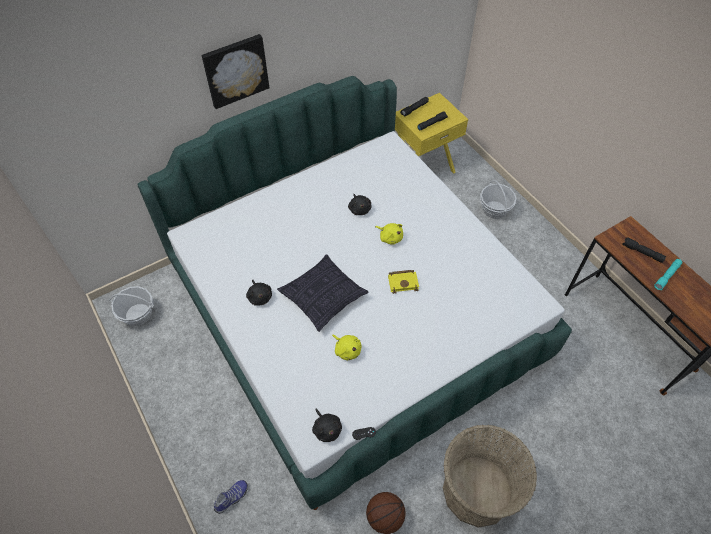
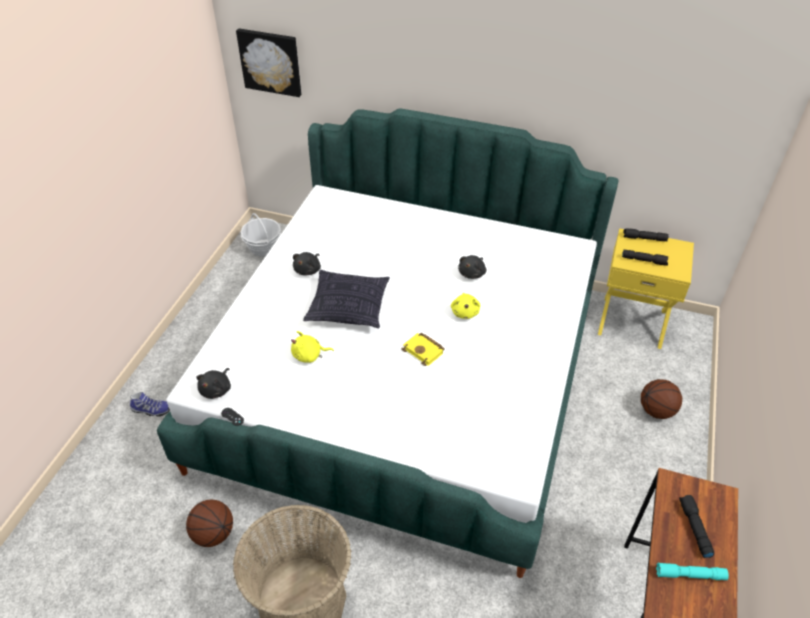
camera: 50 degrees right, 10 degrees down
(235, 70) = (439, 65): picture -> picture (270, 61)
(347, 350) = (309, 355): yellow plush toy -> yellow plush toy turned 75 degrees clockwise
(494, 210) = (656, 410): basket -> basketball

